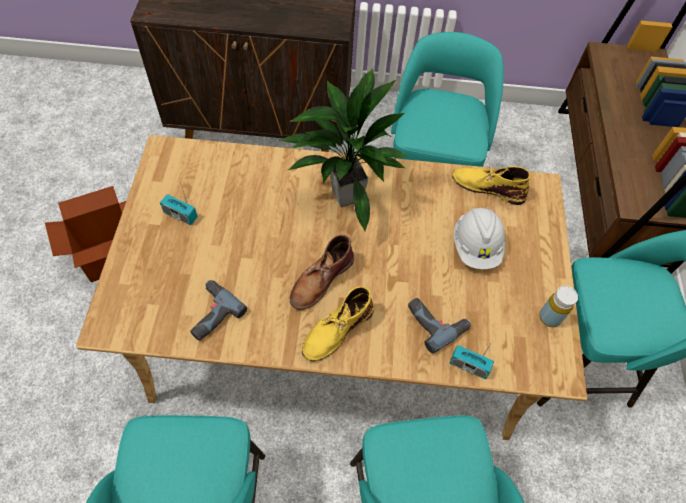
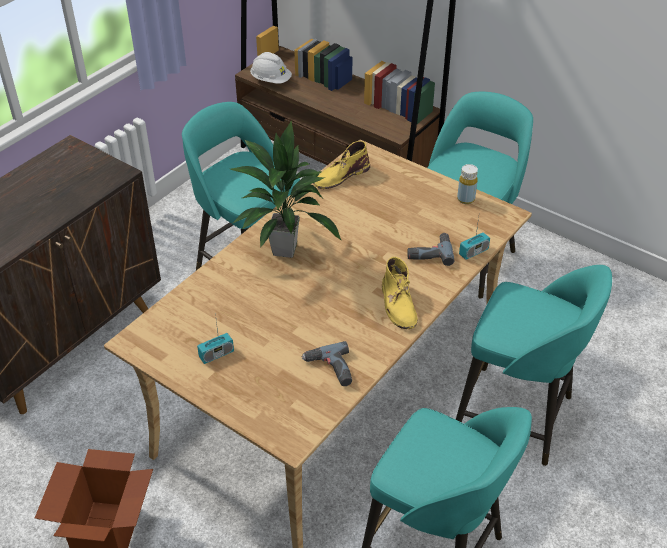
camera: 55 degrees left, 15 degrees down
(321, 279) = (349, 295): brown boot -> none
(476, 247) = (386, 205): white hard hat -> white hard hat (271, 80)

